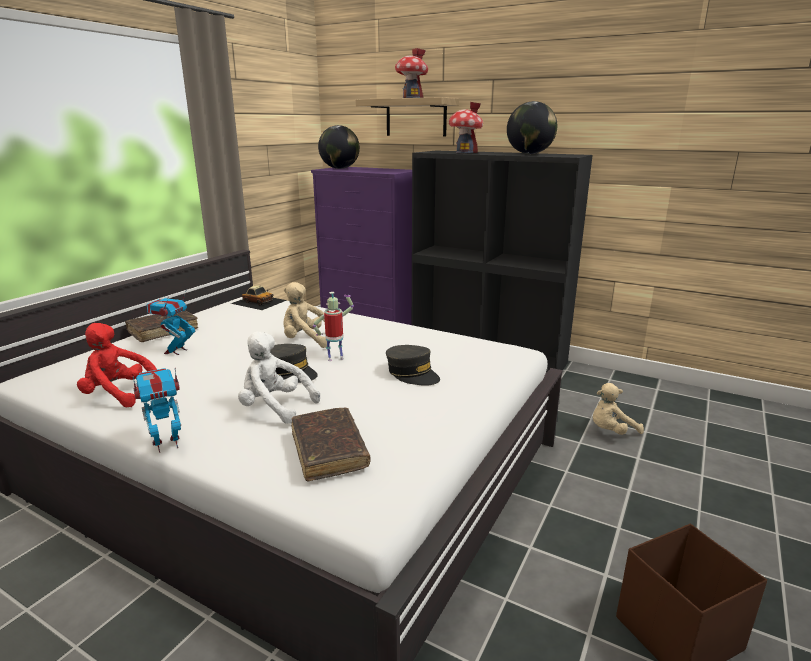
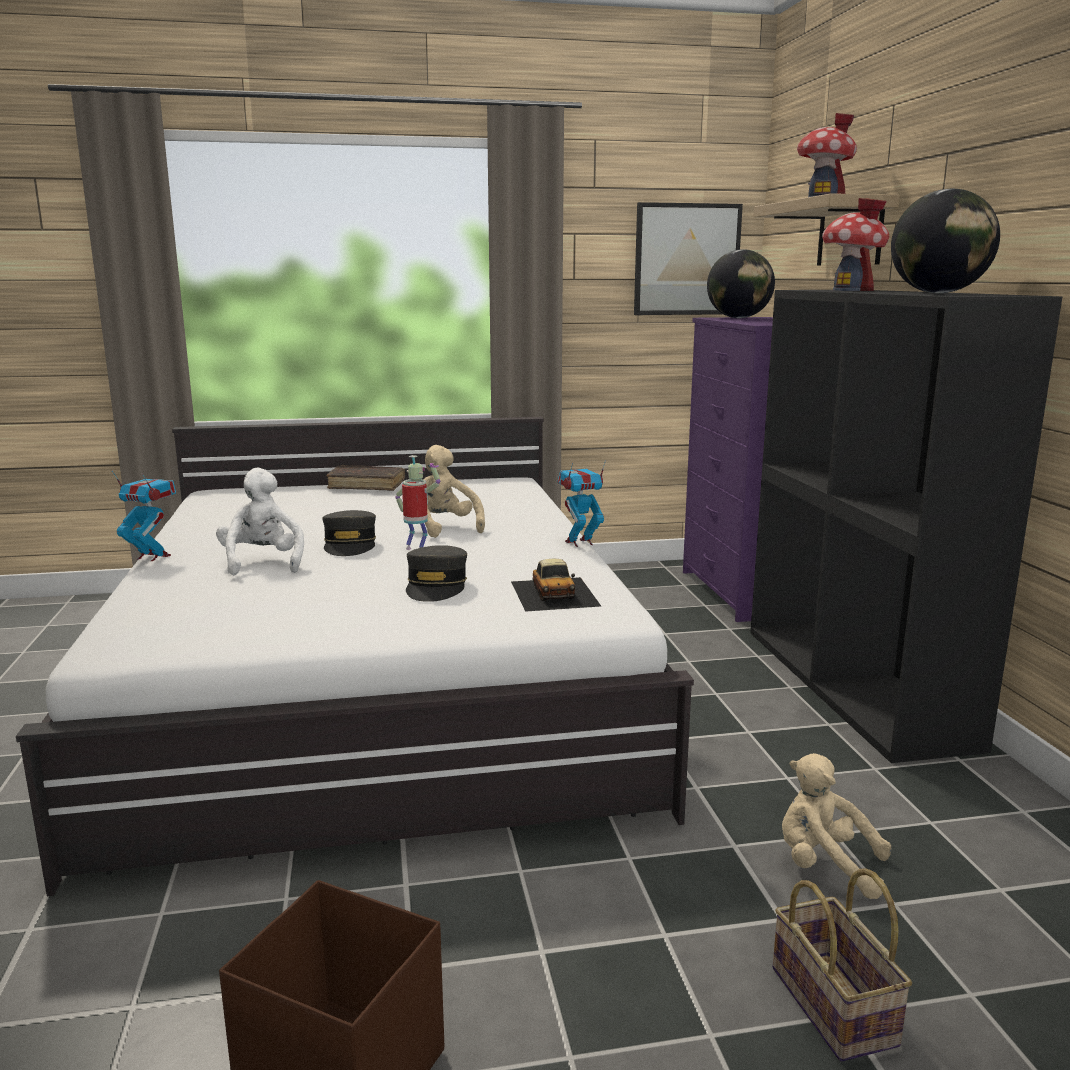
camera: 50 degrees right, 5 degrees down
(119, 394) = (220, 518): red plush toy -> none
(176, 351) = (331, 503): toy robot -> toy robot (580, 543)
(258, 301) = (509, 484): toy car -> toy car (554, 593)
(289, 131) = (686, 259): none -> picture
(329, 451) = (197, 603): brown book -> none
(698, 474) = (837, 1007): none -> basket

